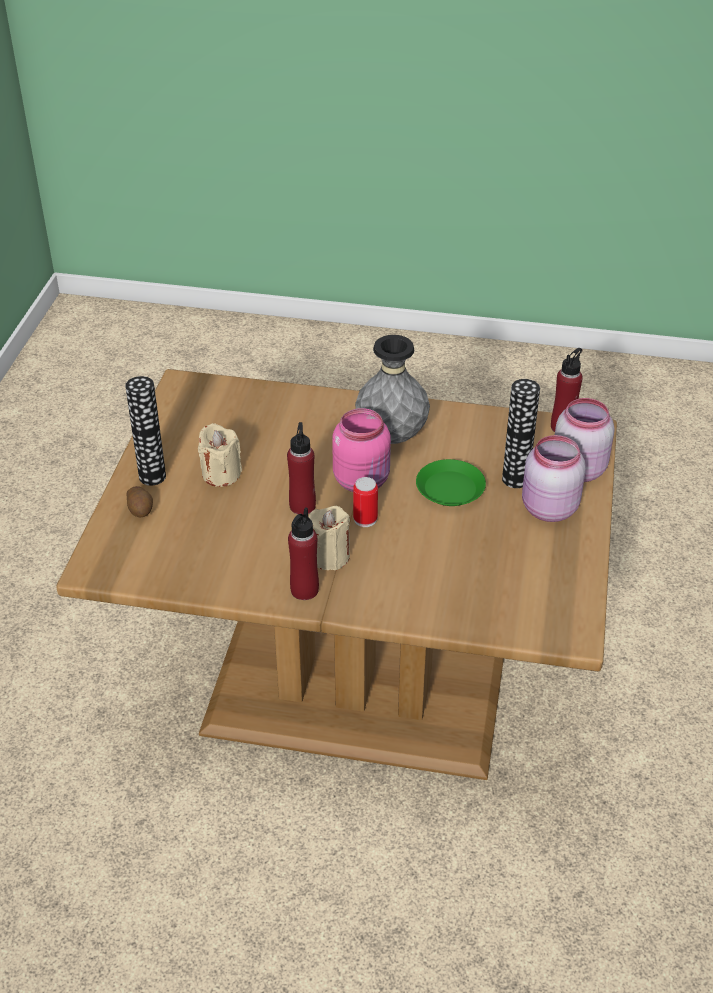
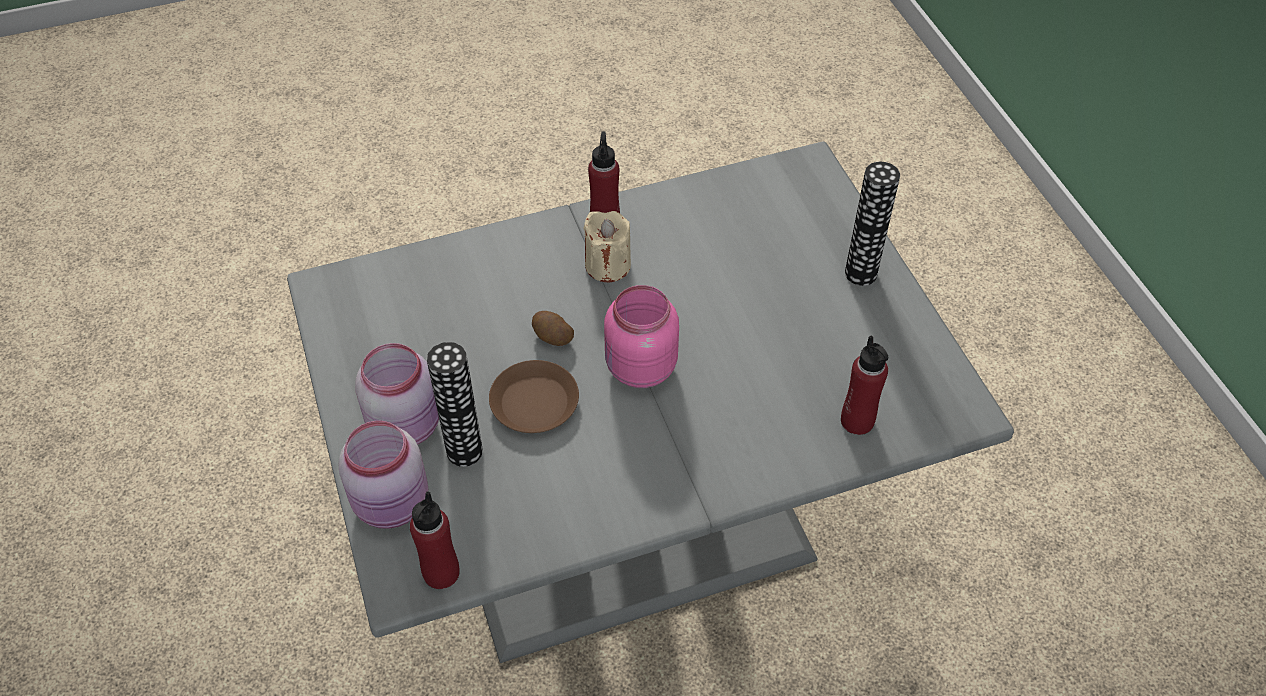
camera: 150 degrees right, 10 degrees up
(141, 510) = (831, 234): potato -> potato (552, 337)
(221, 474) = (795, 307): beige candle -> none
(302, 506) = (678, 308): red bottle -> red bottle (857, 421)
(356, 688) = (632, 532): brown dining table -> grey dining table
(365, 519) = (602, 321): can -> none
(391, 436) = (651, 448): grey vase -> none
(450, 488) = (534, 403): green plate -> brown plate

